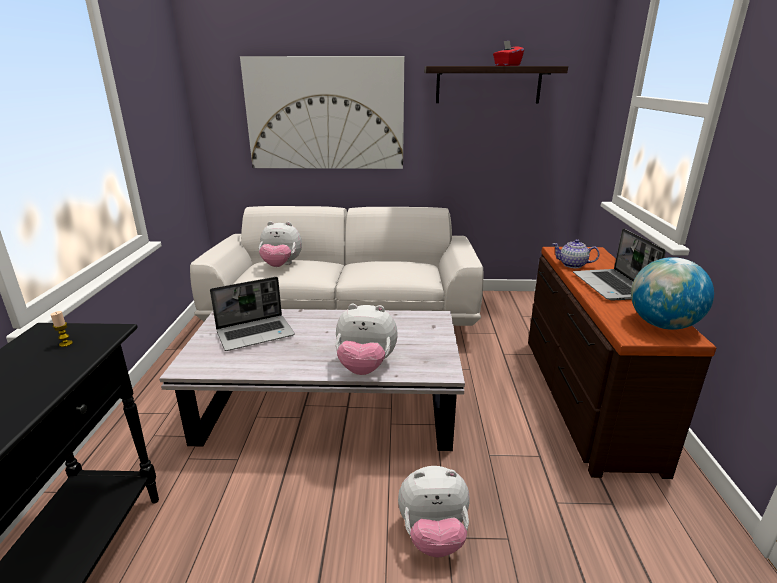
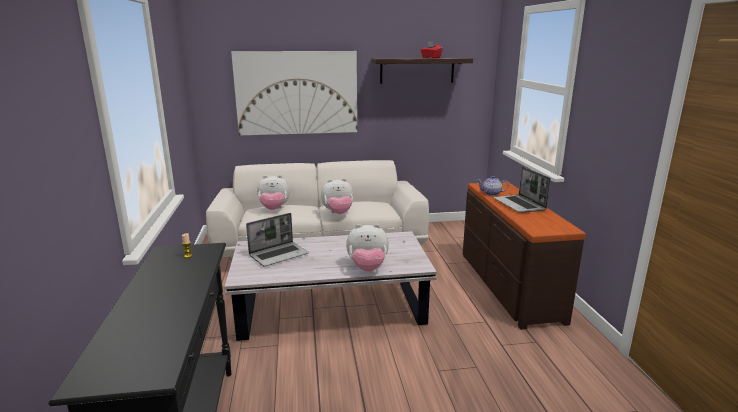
camera: 10 degrees left, 5 degrees down
(433, 535) = (429, 371): plush toy -> plush toy (338, 213)
(662, 325) = (554, 224): globe -> none

